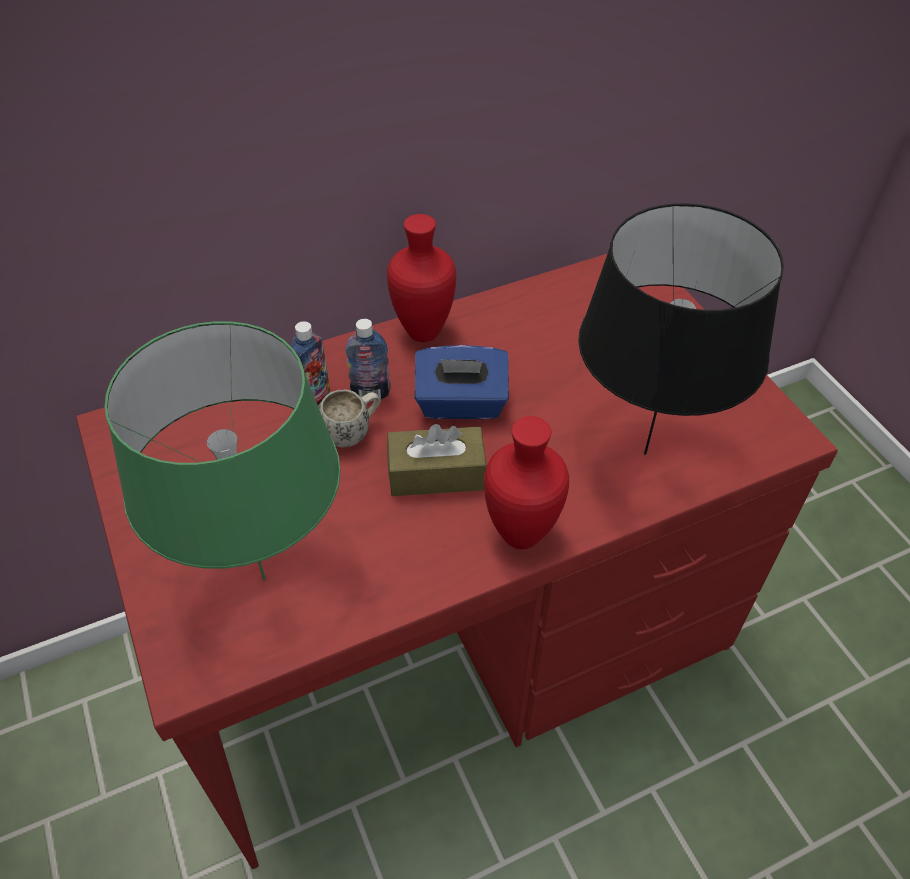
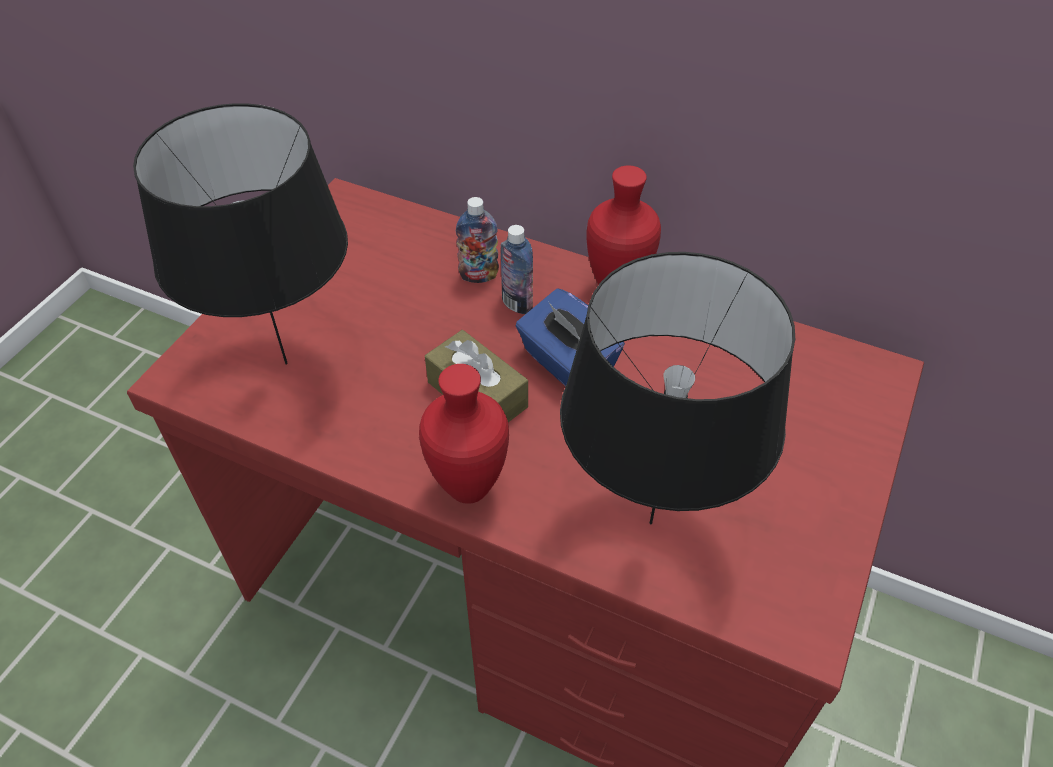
camera: 50 degrees right, 0 degrees up
(265, 579) = (287, 363): green table lamp -> black table lamp
(352, 432) = (466, 319): white mug -> none

